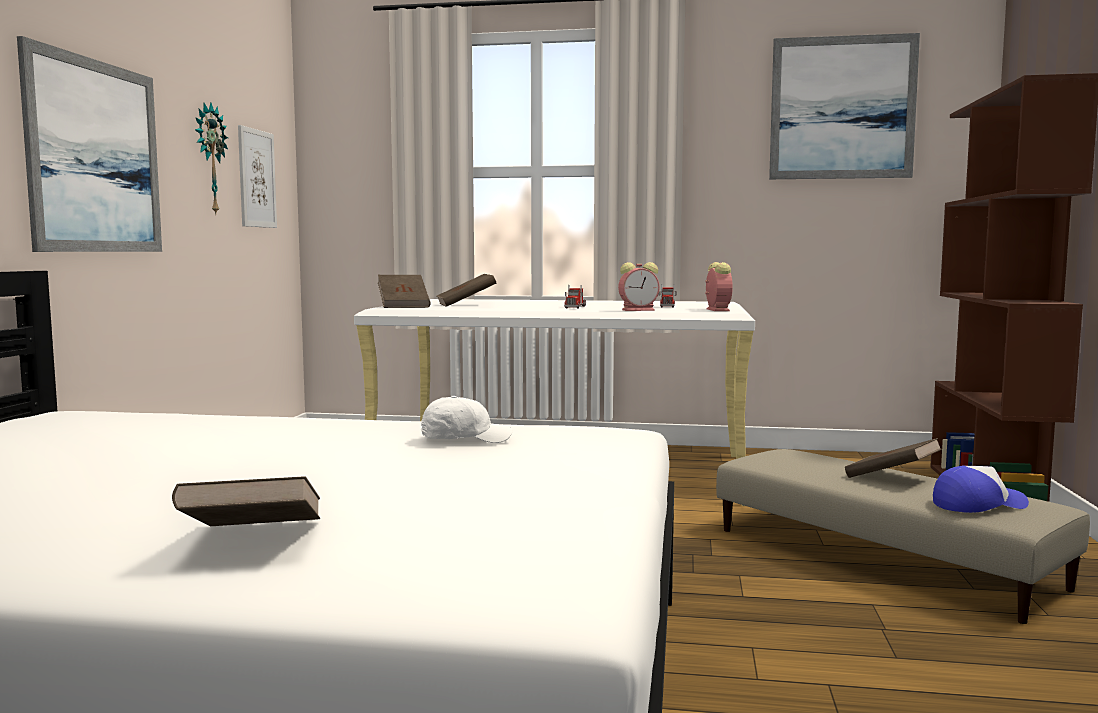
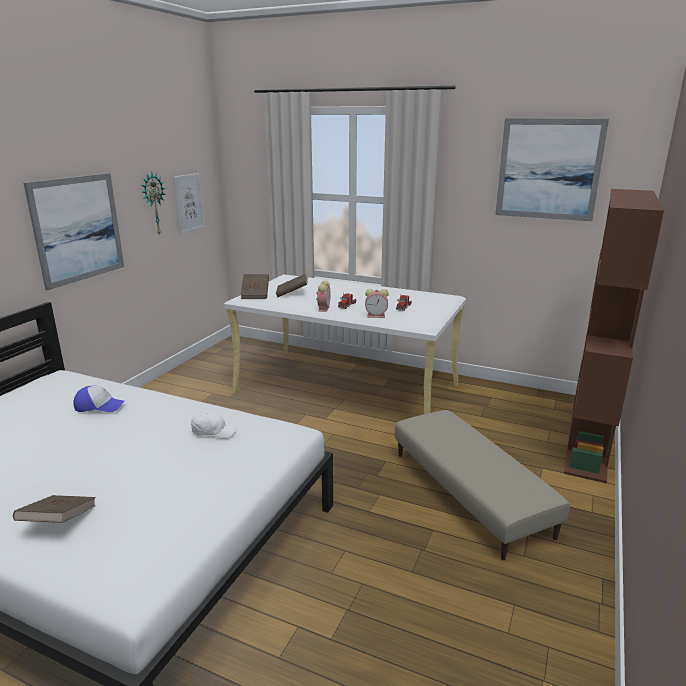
camera: 15 degrees right, 15 degrees up
(717, 310) = (423, 319): alarm clock -> alarm clock (323, 308)
(891, 478) = (478, 453): brown book -> none
(978, 504) = (503, 487): cap -> cap (99, 406)

